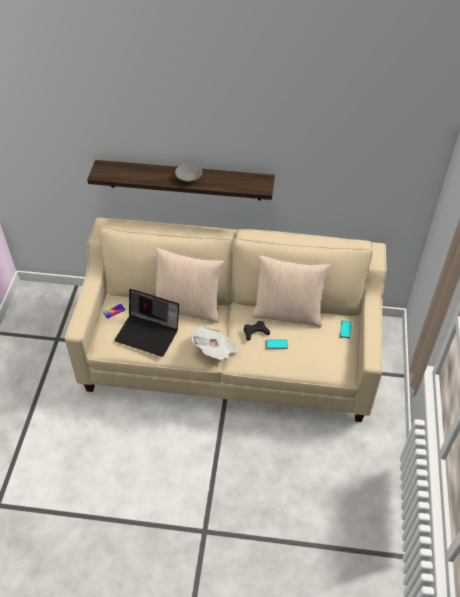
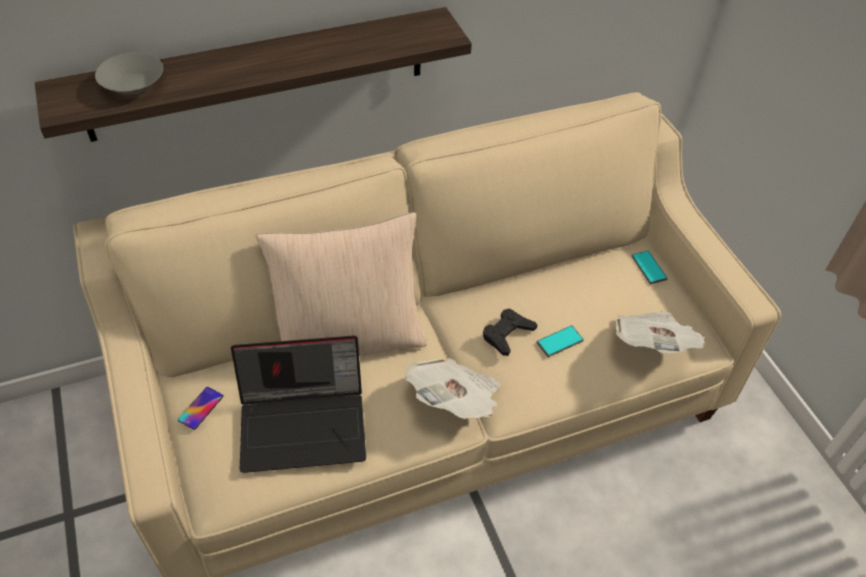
camera: 30 degrees left, 0 degrees up
(188, 177) = (278, 58): grey bowl -> grey bowl (132, 85)
(287, 313) = (536, 277): beige pillow -> none
(318, 363) = (652, 345): none -> newspaper

